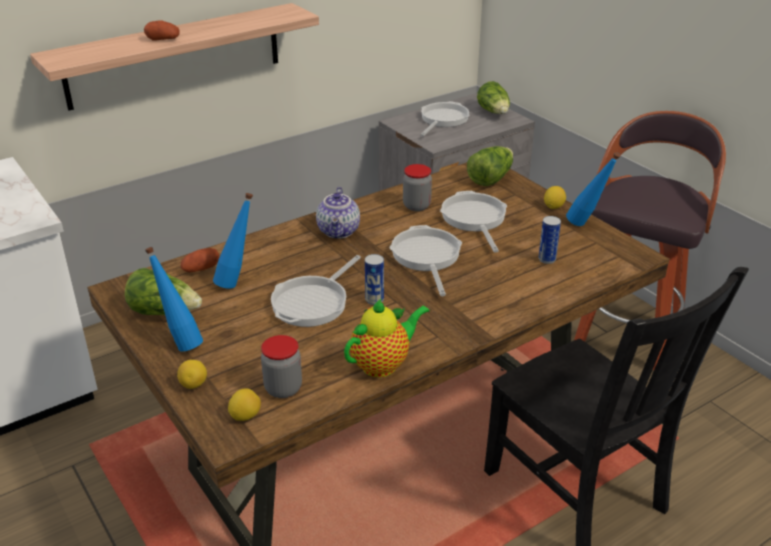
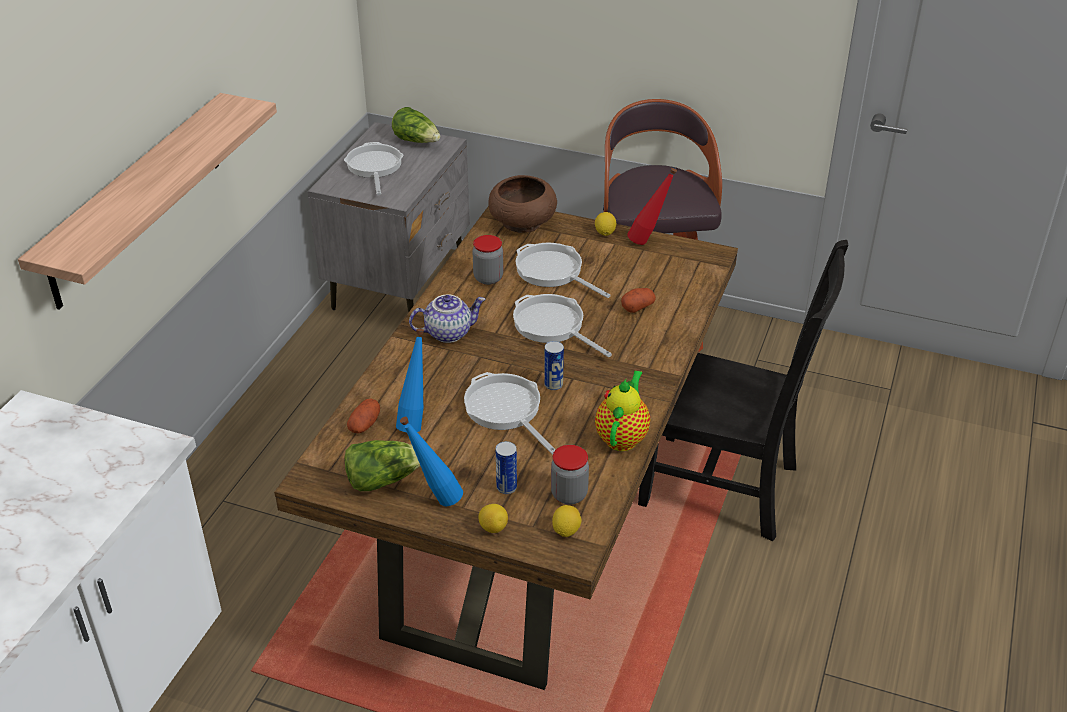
camera: 35 degrees left, 5 degrees up
(163, 39) = (150, 188): potato -> potato (637, 307)
(313, 302) = (505, 410): frying pan -> frying pan turned 150 degrees clockwise
(339, 231) = (448, 332): teapot -> teapot turned 75 degrees counterclockwise
(490, 178) = (522, 223): lettuce -> brown bowl
(547, 259) = (650, 287): can -> can (506, 487)
(586, 225) = (649, 241): blue bottle -> red bottle

